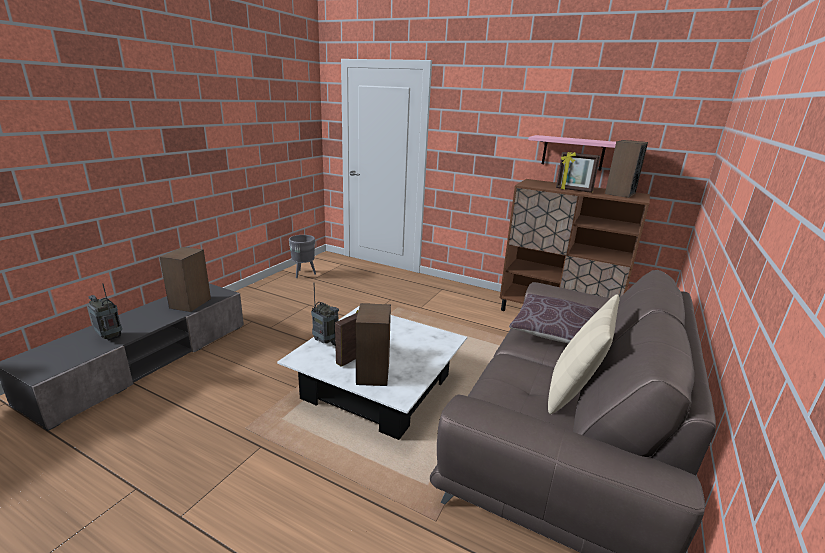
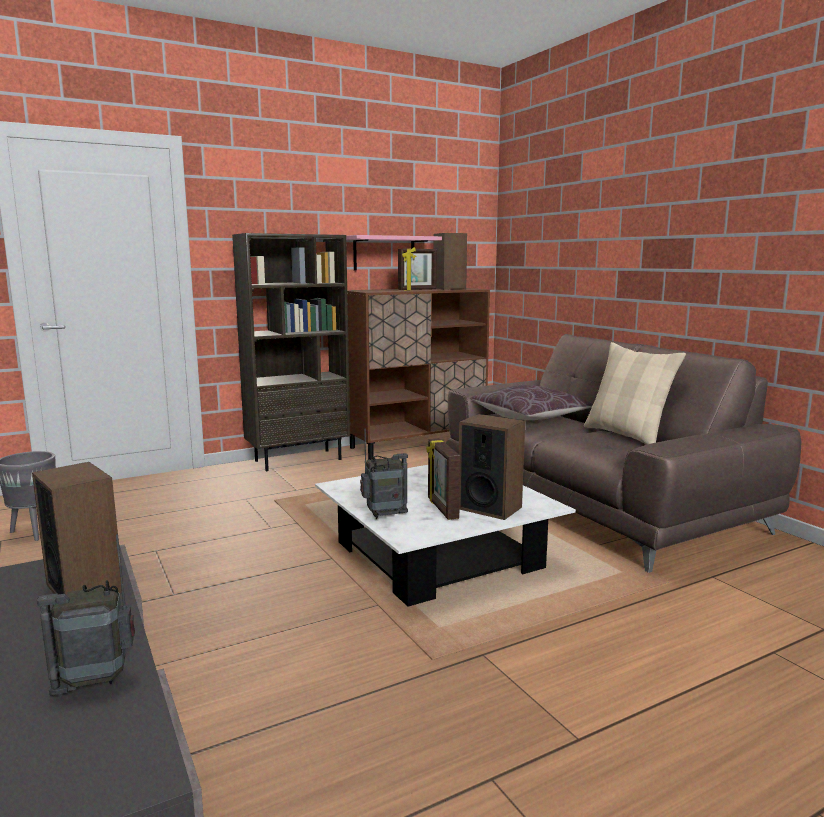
camera: 55 degrees left, 10 degrees down
(465, 290) = (298, 460): none -> brown bookcase

